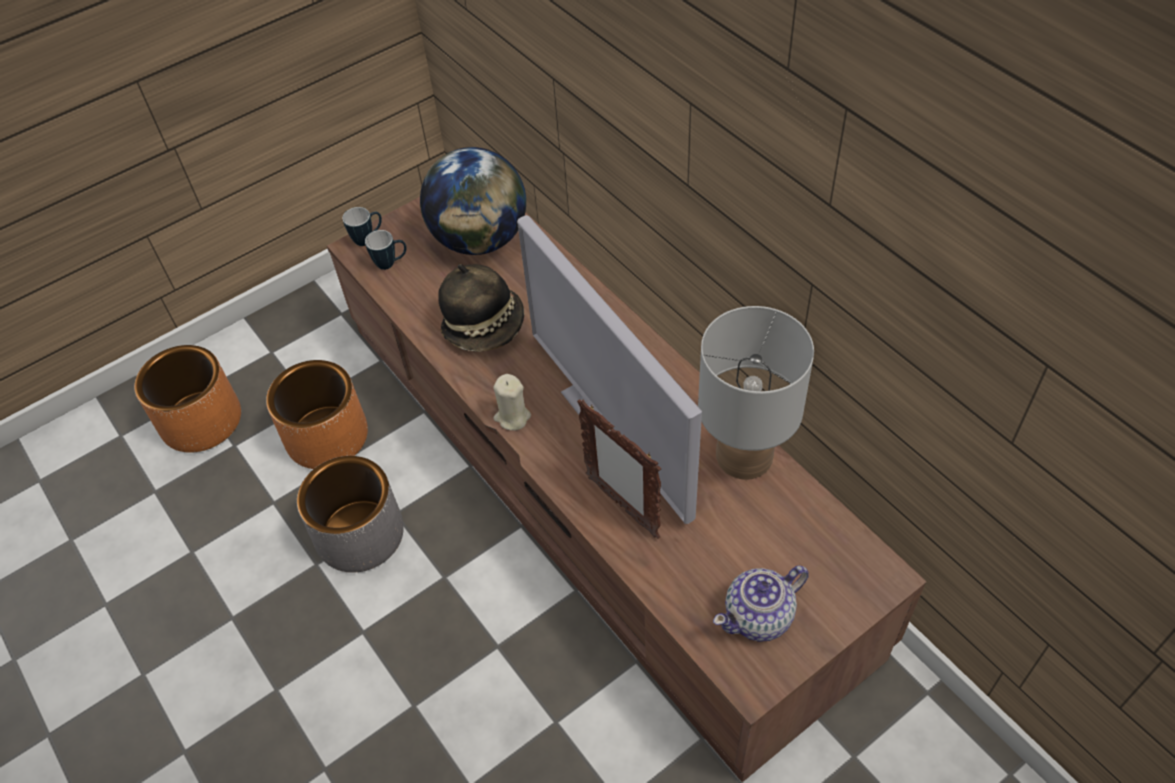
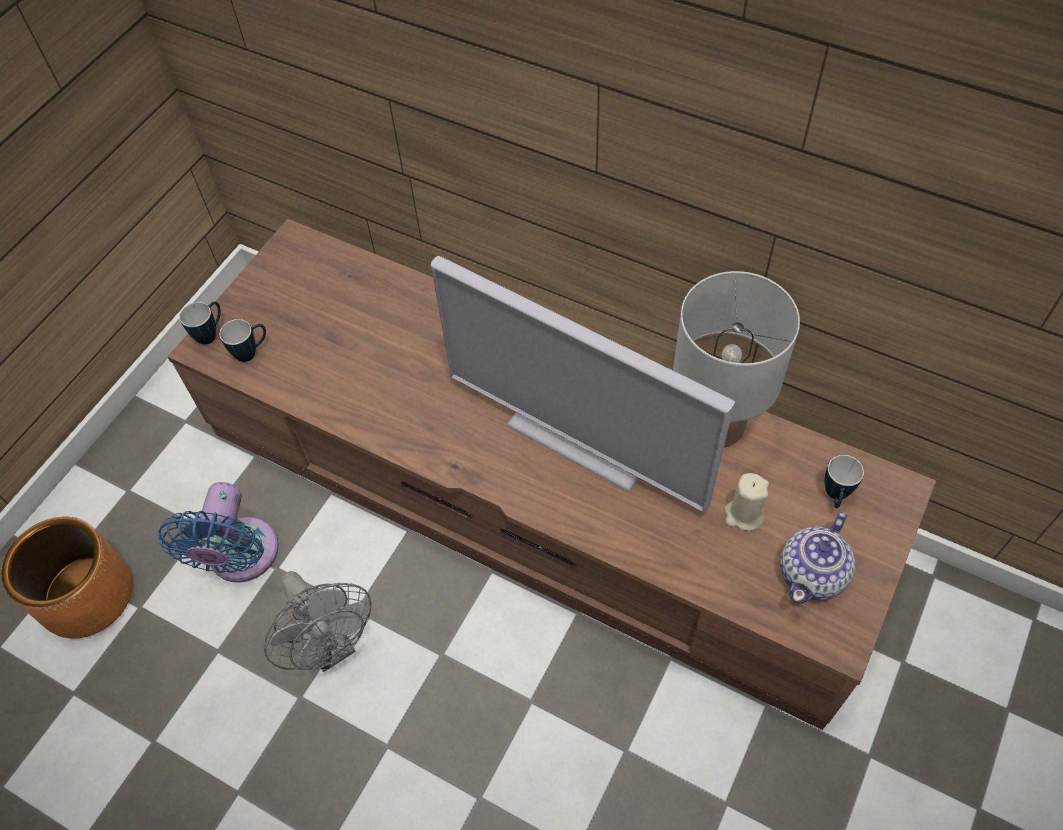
camera: 25 degrees left, 5 degrees up
(328, 437) = (241, 558): orange planter -> blue fan
(361, 534) = (331, 646): grey planter -> grey fan
(480, 239) = (335, 295): globe -> none
(485, 326) = (390, 384): hat -> none
(512, 417) = (471, 469): beige candle -> beige candle (744, 514)
(622, 506) = (628, 518): picture frame -> none
(819, 559) = (835, 497): none -> mug

